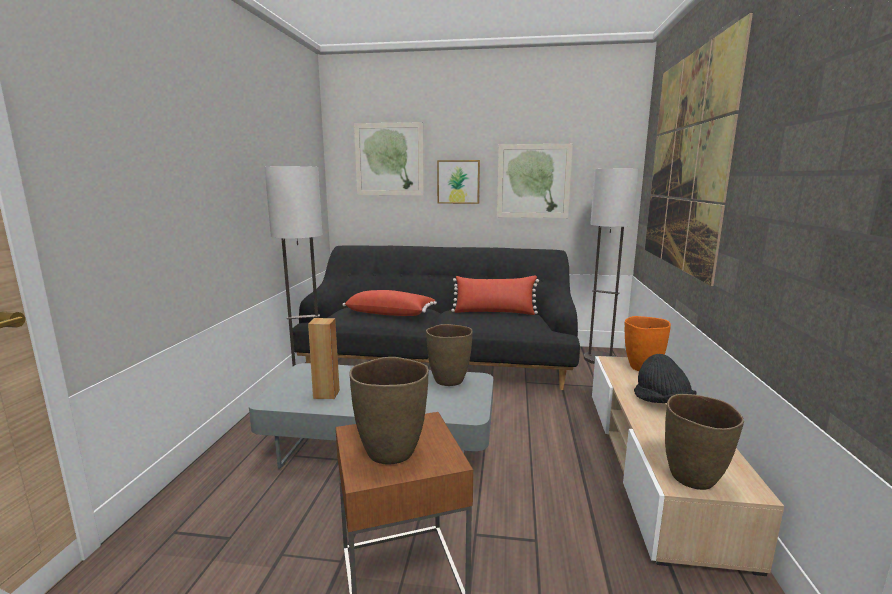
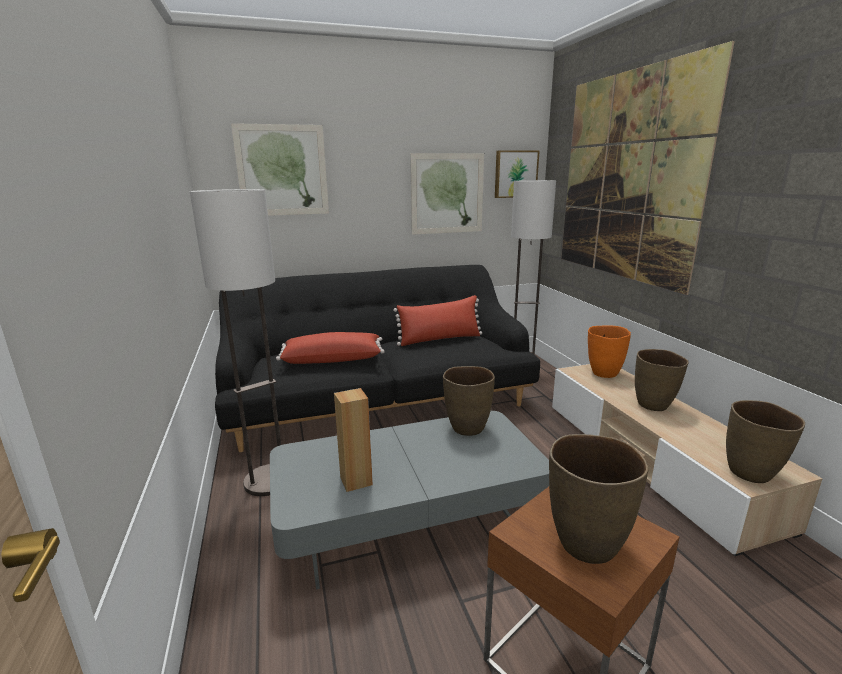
camera: 25 degrees left, 5 degrees up
(458, 182) = (368, 196): picture -> picture (515, 174)
(661, 402) = (653, 405): black hat -> brown vase

